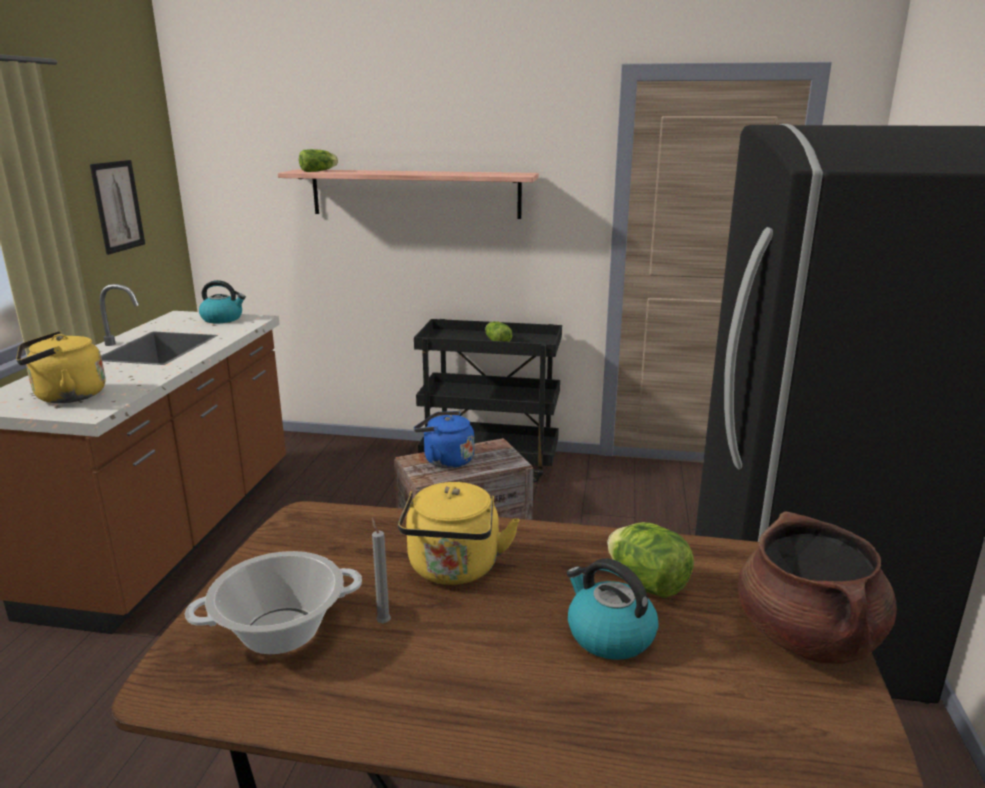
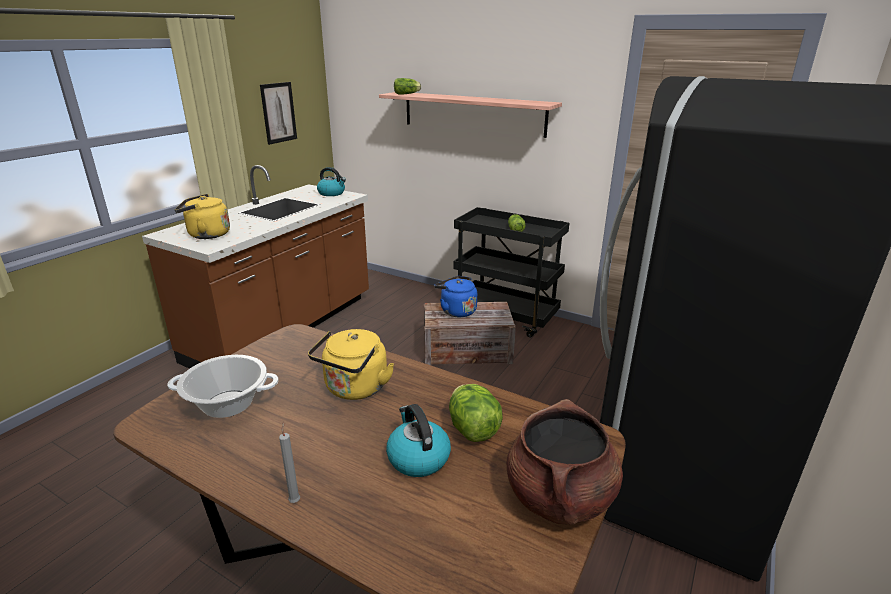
camera: 20 degrees right, 5 degrees up
(383, 622) = (287, 413): grey candle -> grey candle (295, 500)

